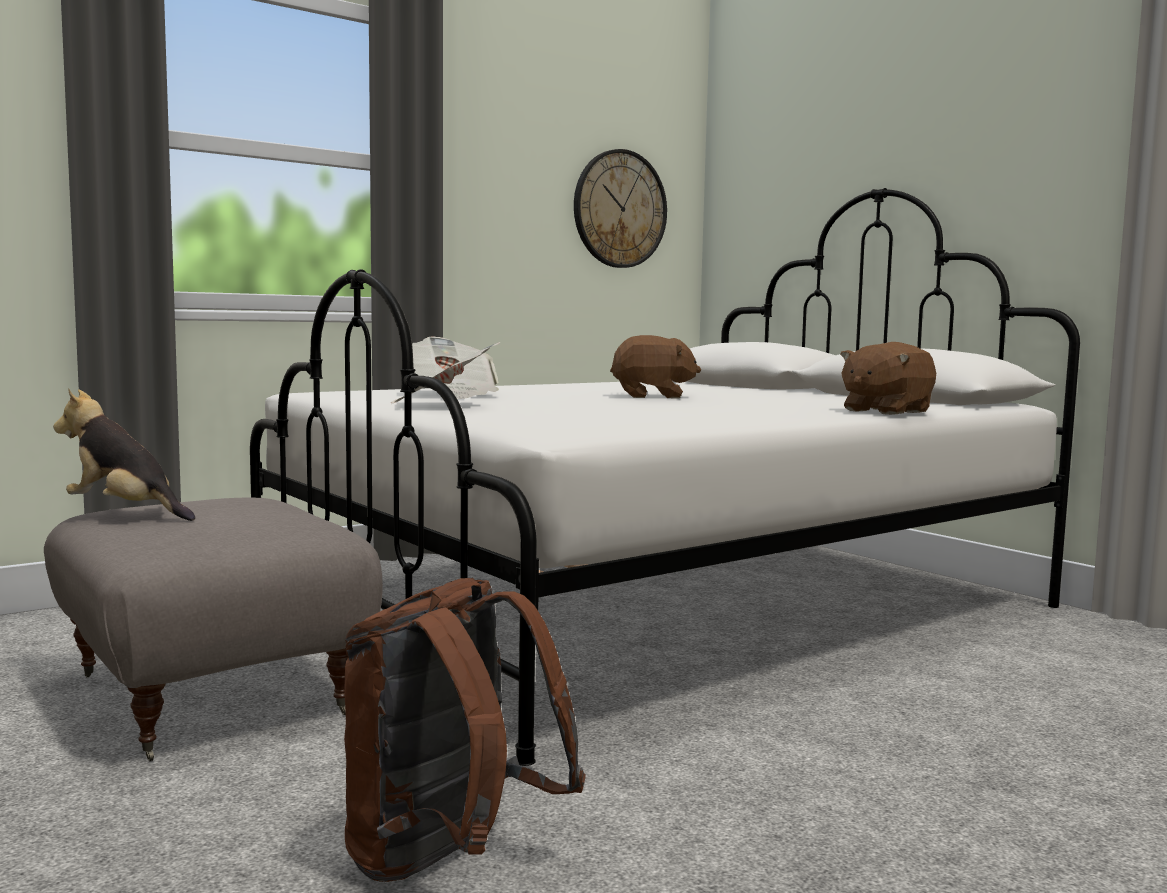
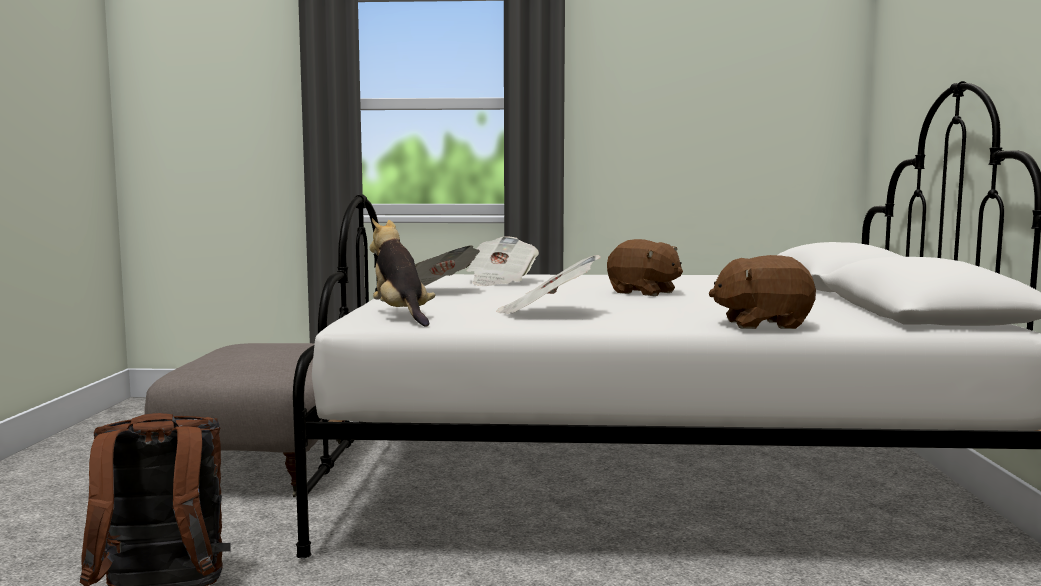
camera: 40 degrees right, 0 degrees up
(125, 512) = (234, 346): plush toy -> plush toy (401, 316)
(619, 209) = (760, 118): wall clock -> none
(682, 415) = (546, 313): none -> newspaper

